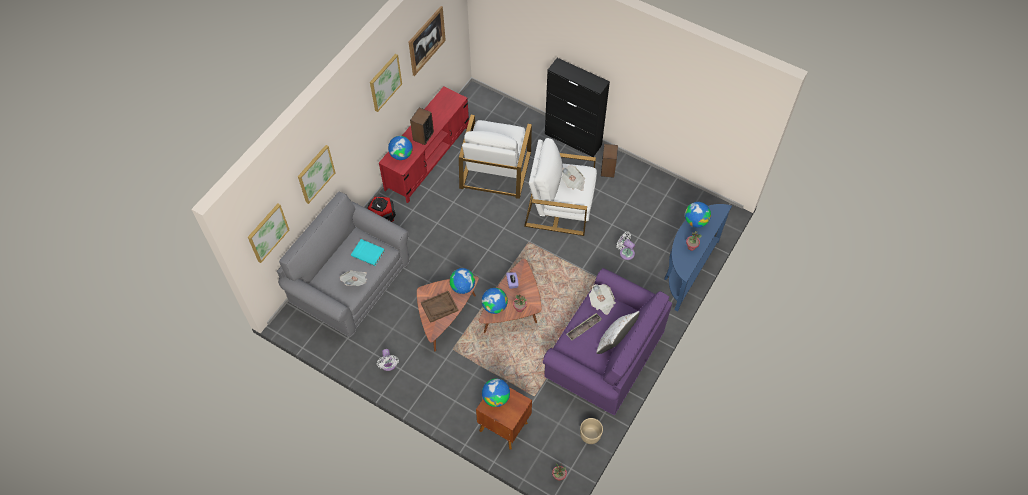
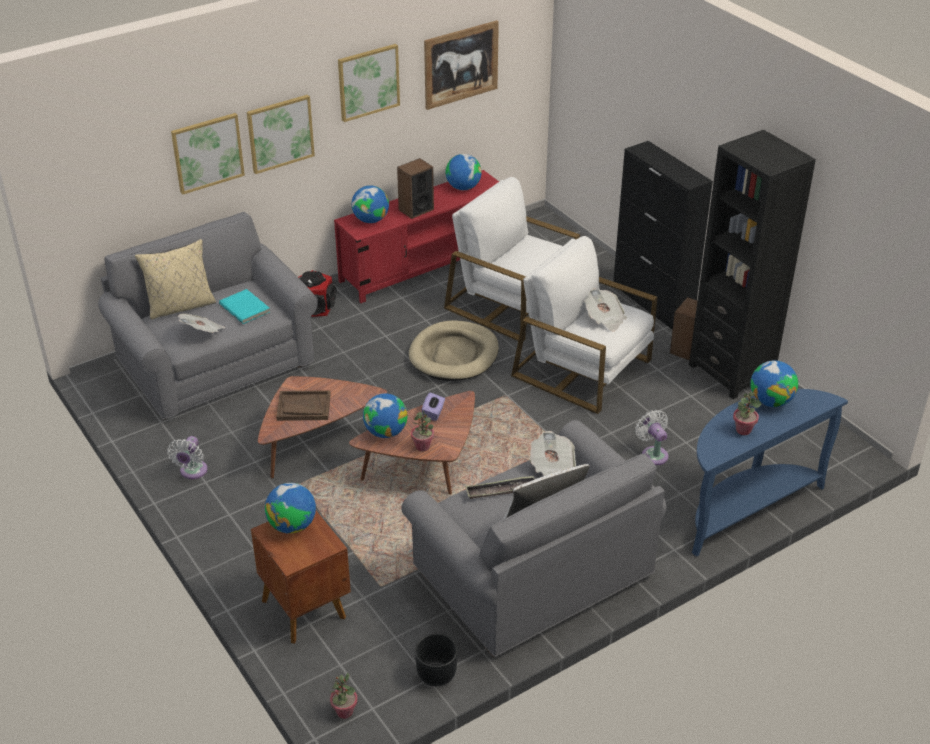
camera: 25 degrees right, 20 degrees down
(267, 232) = (96, 193): picture -> picture (280, 133)
(328, 266) = (181, 306): none -> beige pillow
(462, 287) = (355, 395): globe -> globe (463, 187)
(484, 222) = (454, 355): none -> beige dog bed
(495, 169) = (512, 302): white armchair -> white armchair turned 90 degrees clockwise
(590, 435) = (436, 674): beige planter -> black planter
(604, 355) = (532, 573): purple sofa -> grey sofa
(639, 178) = (731, 372): none -> black bookcase

